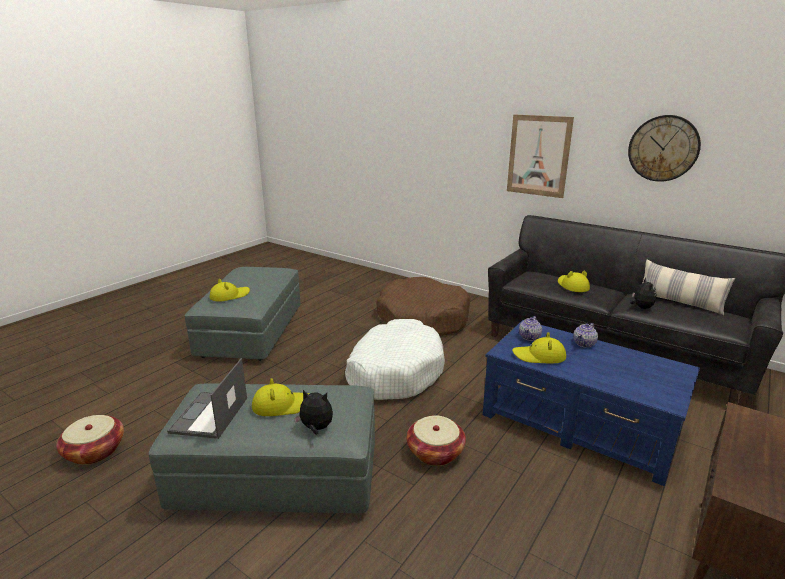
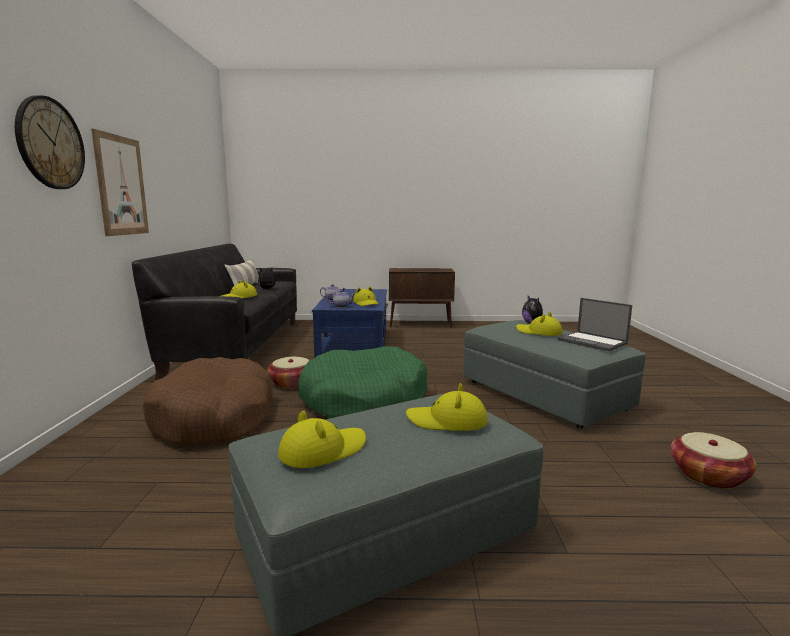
camera: 125 degrees left, 10 degrees down
(209, 415) = (593, 342): laptop -> laptop turned 75 degrees clockwise
(254, 273) = (322, 450): none -> yellow hat
(394, 371) = (363, 398): white dog bed -> green dog bed
(435, 452) = (440, 366): basket -> basket (292, 383)
(663, 148) = (182, 176): wall clock -> wall clock (50, 143)

